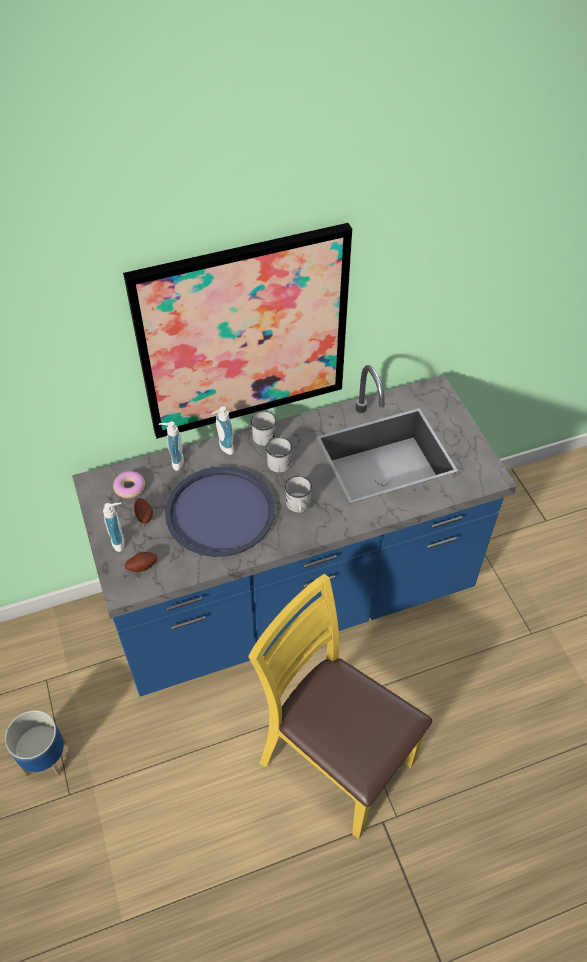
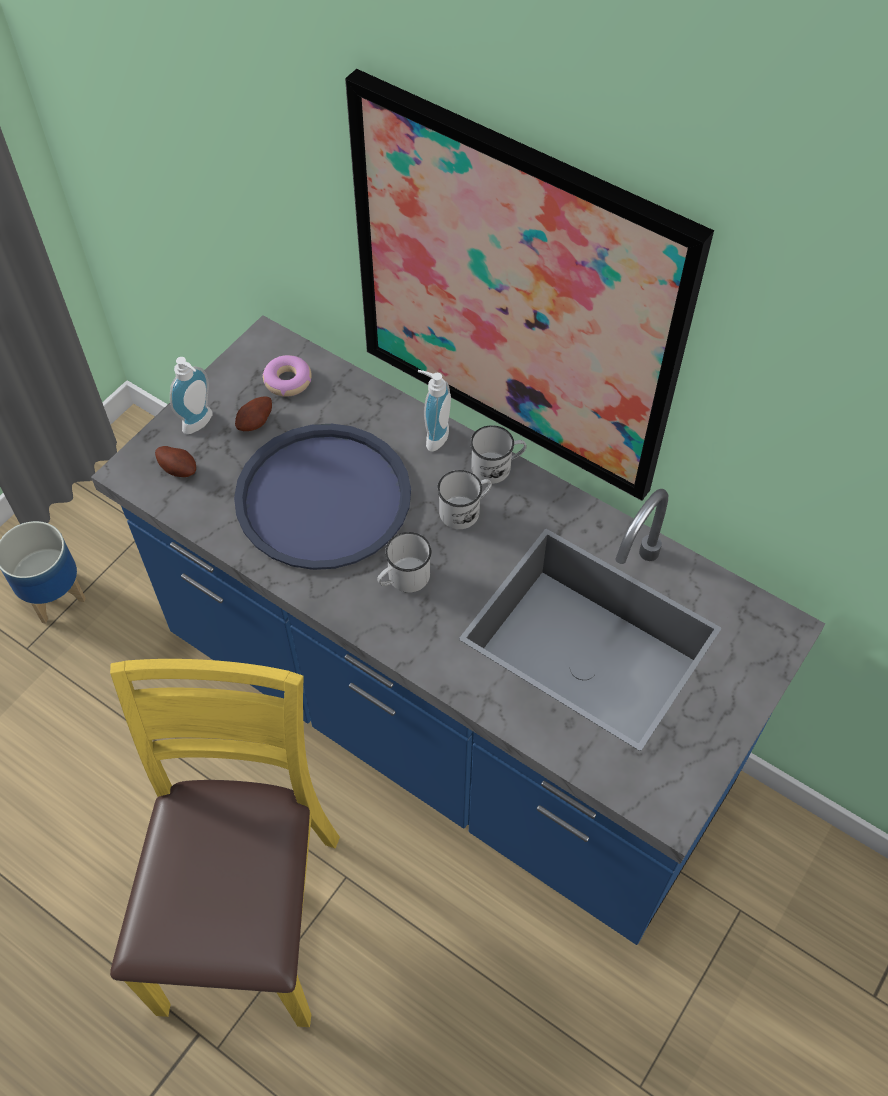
camera: 55 degrees right, 5 degrees up
(175, 461) = (366, 399): soap dispenser -> none

